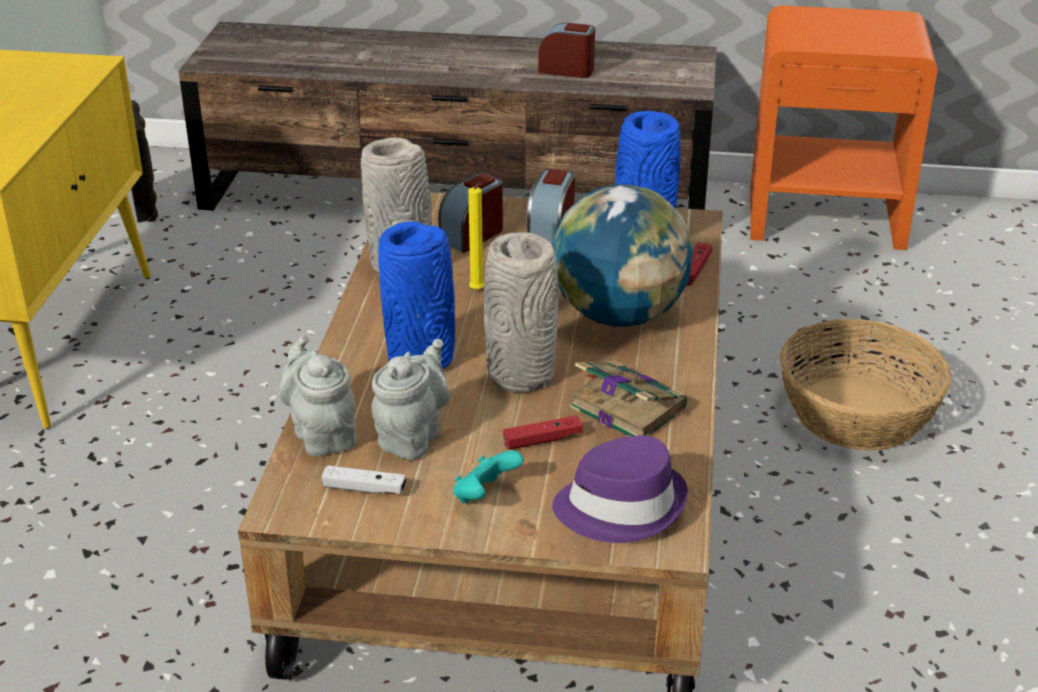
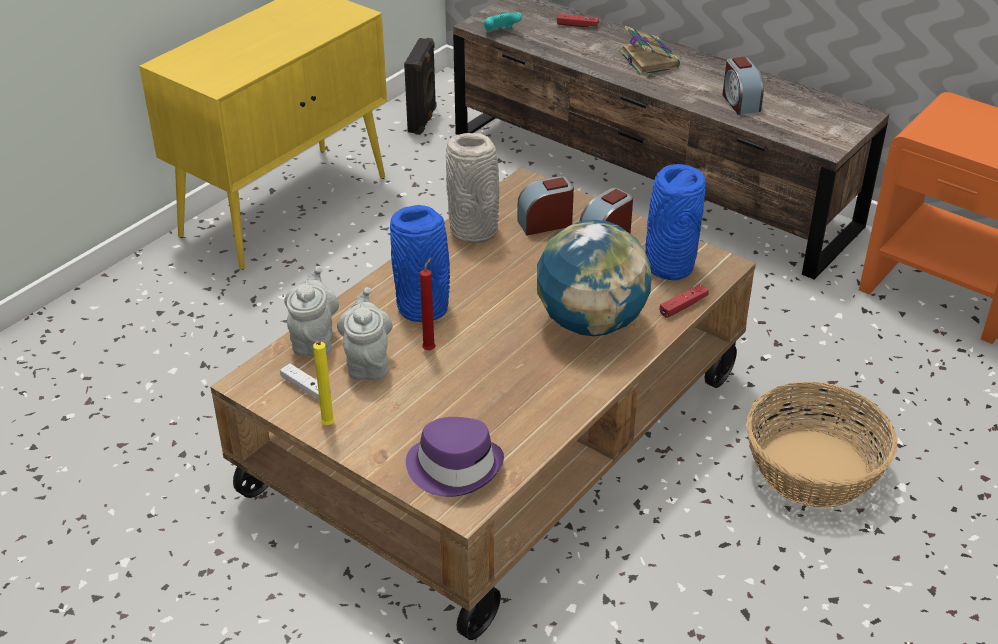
camera: 30 degrees right, 5 degrees up
(412, 436) = (367, 363): grey teapot -> grey teapot turned 60 degrees counterclockwise
(471, 397) = (430, 349): none -> red candle
(477, 291) = (508, 269): yellow candle -> yellow candle (327, 426)
(485, 496) = (374, 423): turquoise game controller -> turquoise game controller (500, 32)
(520, 376) = (477, 345): grey vase -> none
(542, 440) = (448, 398): red game controller -> red game controller (577, 25)
(567, 70) = (740, 102): alarm clock -> alarm clock turned 150 degrees counterclockwise
(625, 407) = (527, 396): book -> book (648, 60)

